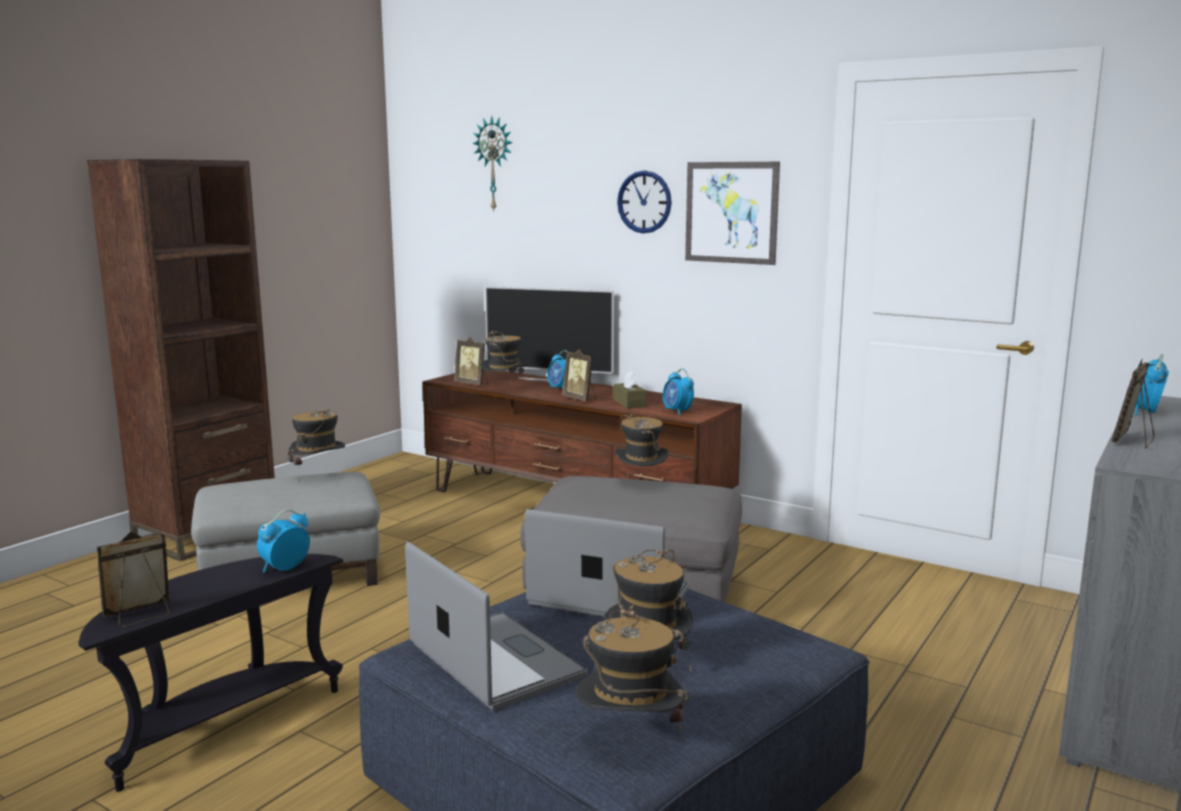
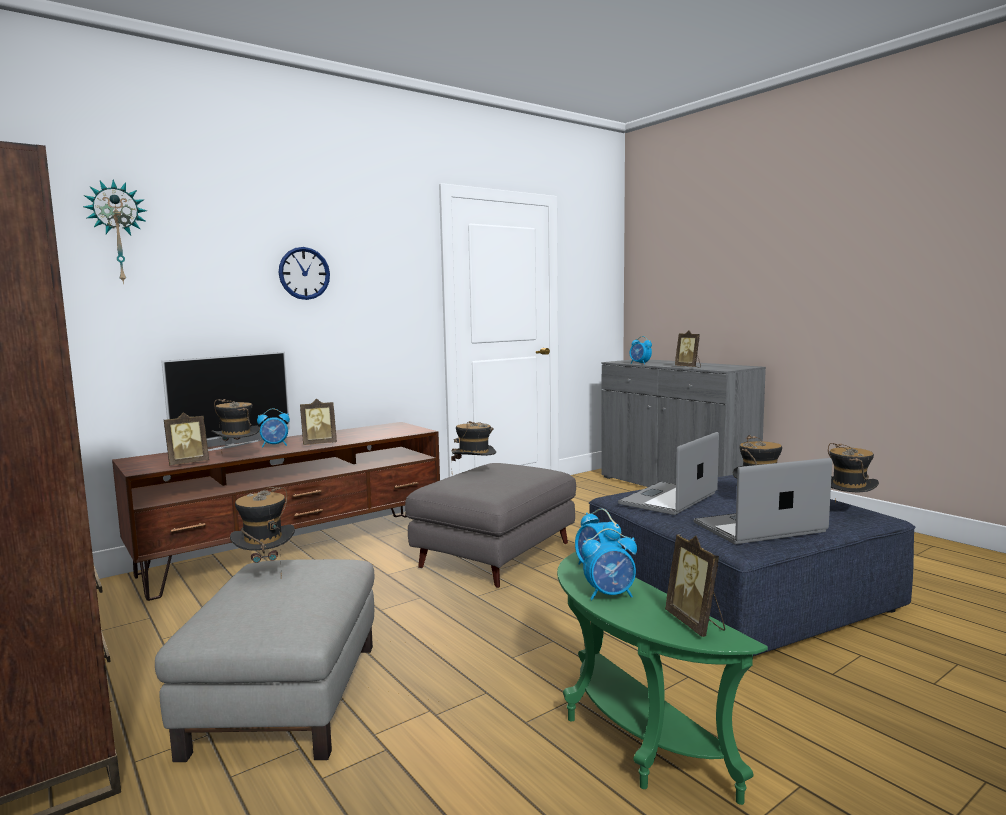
camera: 70 degrees left, 5 degrees down
(222, 726) = (630, 739): black side table -> green side table
(629, 403) = (356, 436): brown tissue box -> none
(677, 411) = (400, 431): alarm clock -> alarm clock (610, 595)
(731, 212) = (378, 281): picture -> none

